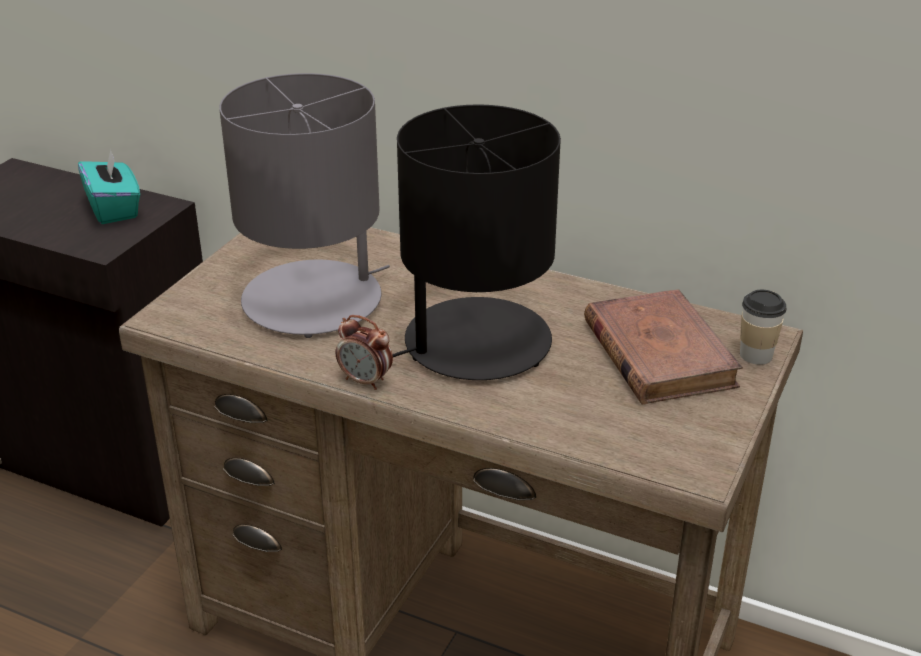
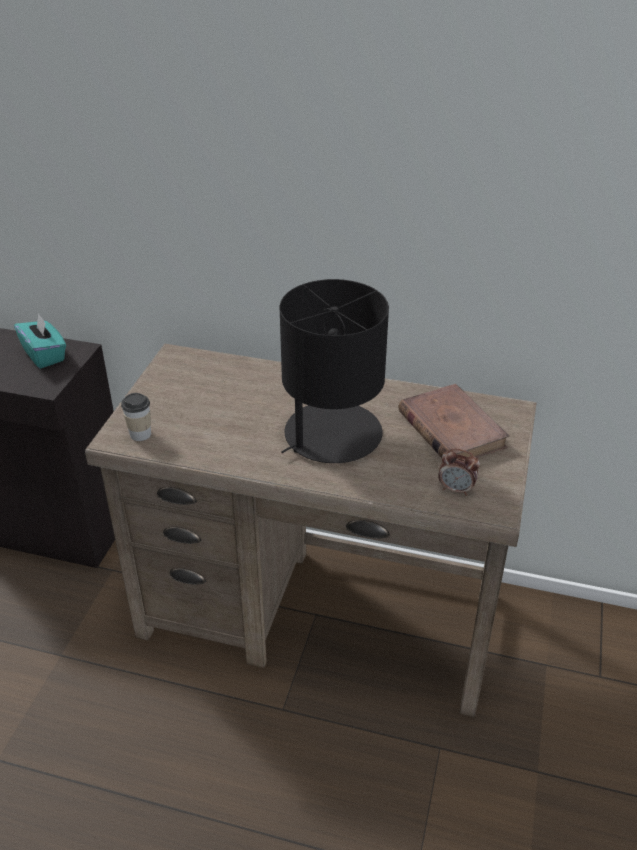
camera: 10 degrees left, 5 degrees up
(314, 300) = (214, 414): grey table lamp -> none
(365, 381) = (267, 471): alarm clock -> alarm clock (456, 489)
(756, 355) = (512, 424): cup -> cup (140, 434)

